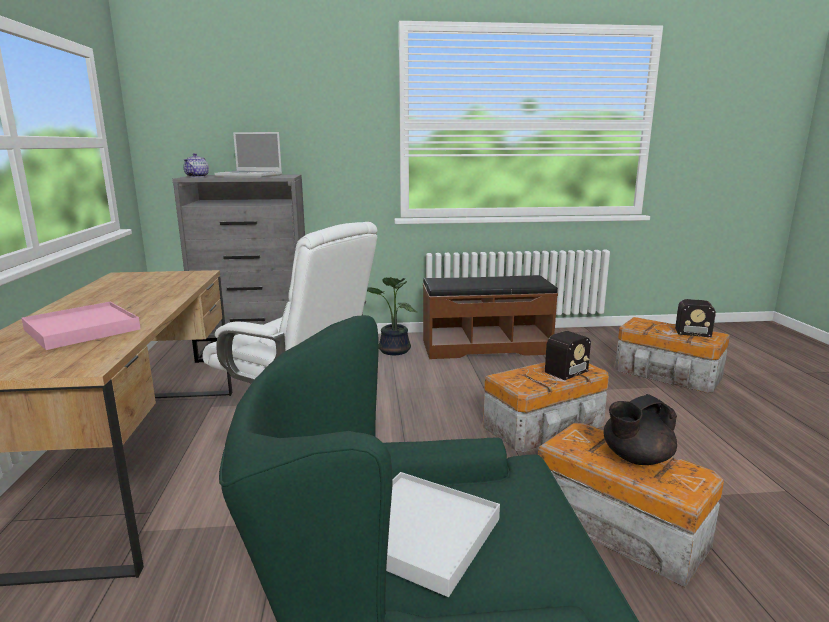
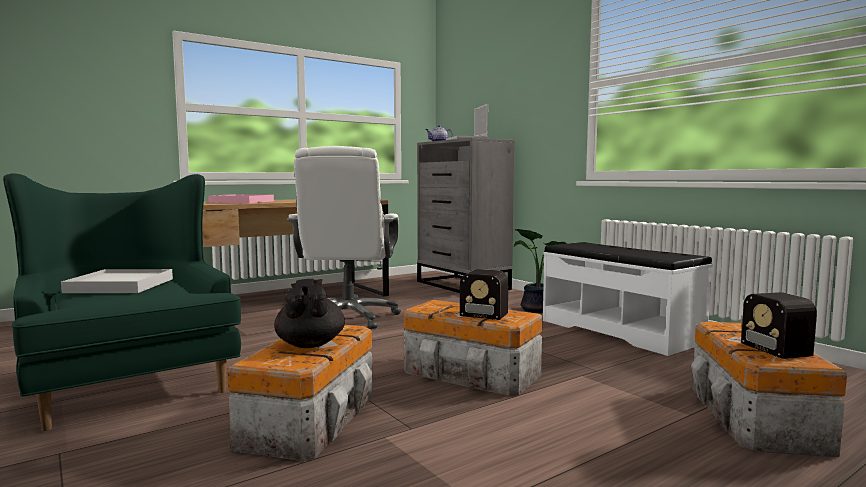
camera: 60 degrees right, 10 degrees down
(485, 347) = (619, 331): brown bench -> white bench
(635, 458) = (310, 344): black teapot -> black teapot turned 45 degrees clockwise

